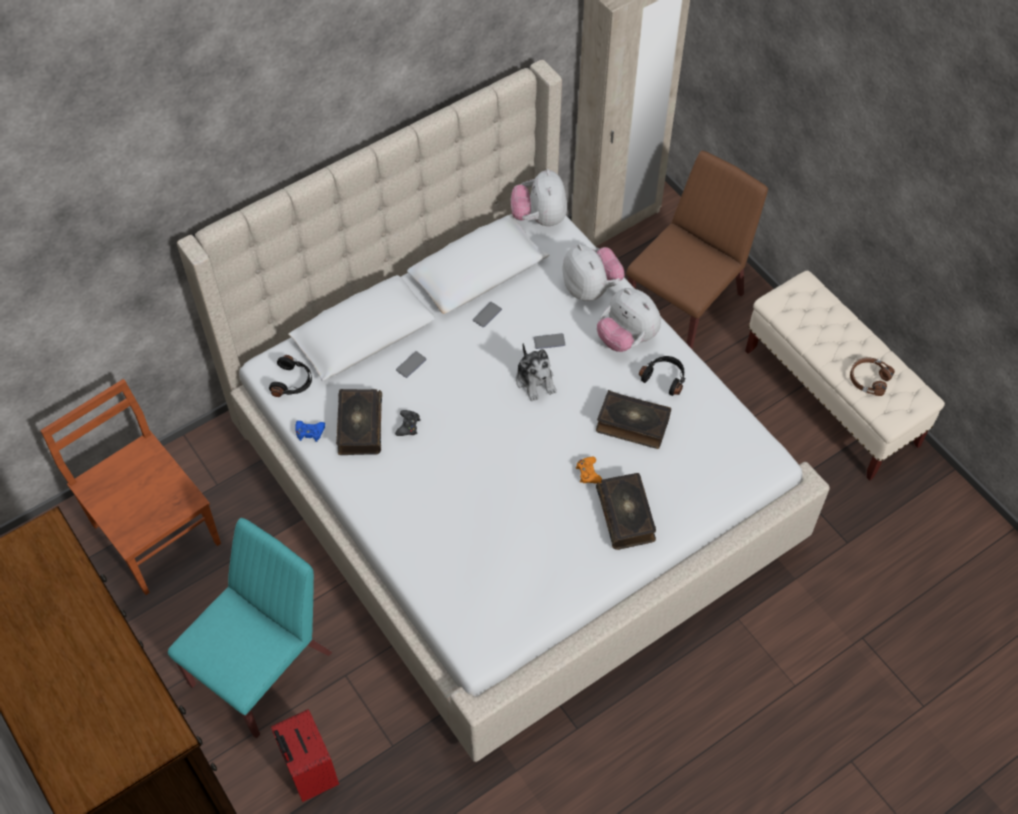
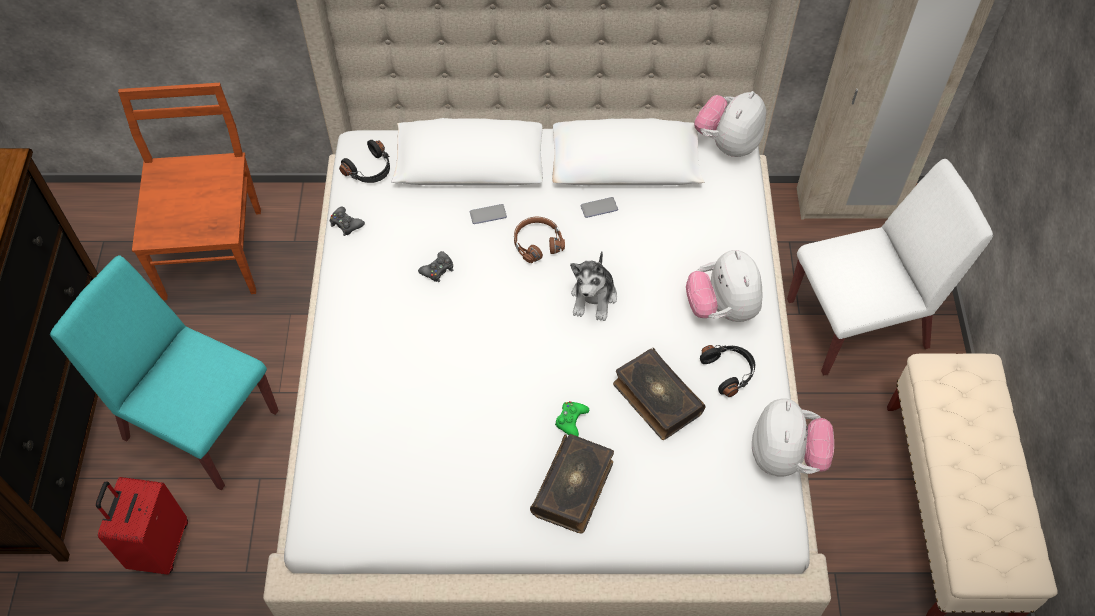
camera: 35 degrees right, 0 degrees up
(262, 667) = (199, 424): turquoise chair -> turquoise chair turned 135 degrees counterclockwise
(310, 432) = (346, 224): blue game controller -> black game controller
(359, 427) = (393, 244): book -> none
(549, 341) = (639, 267): phone -> none
(588, 473) = (571, 420): orange game controller -> green game controller
(591, 288) = (724, 239): plush toy -> plush toy (785, 457)
(685, 303) = (859, 323): brown chair -> white chair
(869, 379) = (980, 511): brown headphones -> brown headphones (537, 242)

